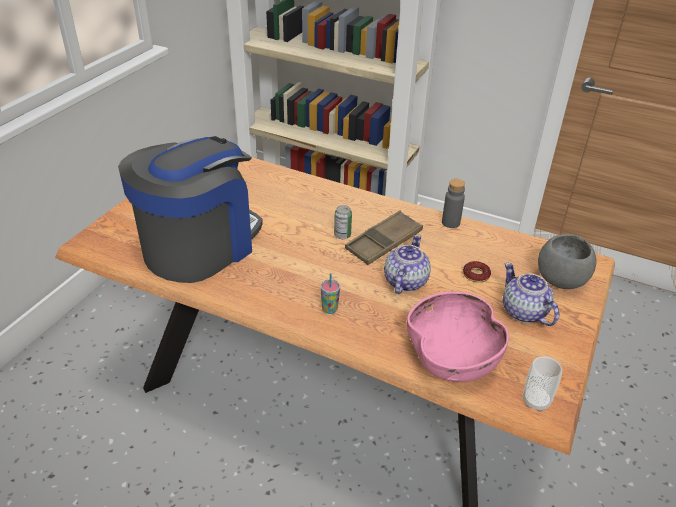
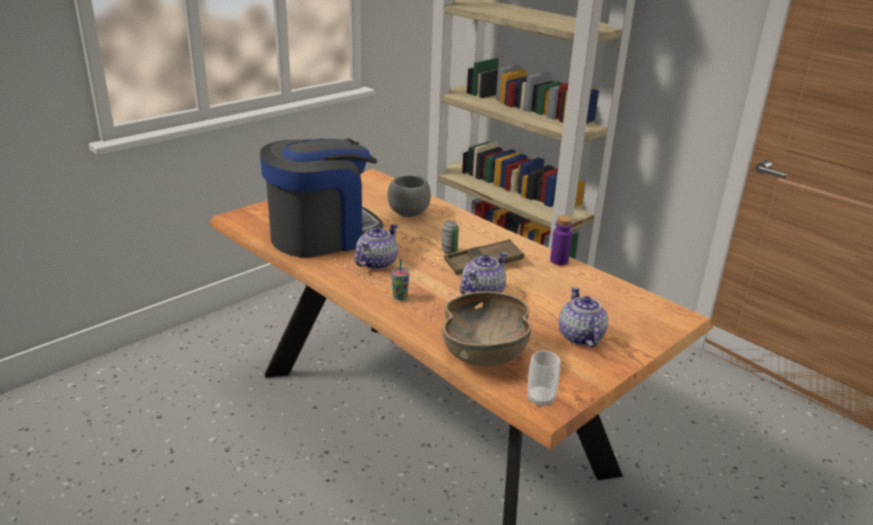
camera: 20 degrees right, 10 degrees down
(279, 270) = (376, 263): none -> teapot
(450, 223) = (559, 261): grey bottle -> purple bottle
(452, 358) = (484, 353): pink bowl -> brown bowl
(476, 275) = (554, 301): donut -> none
(560, 280) = (636, 322): grey bowl -> grey bowl (408, 213)

